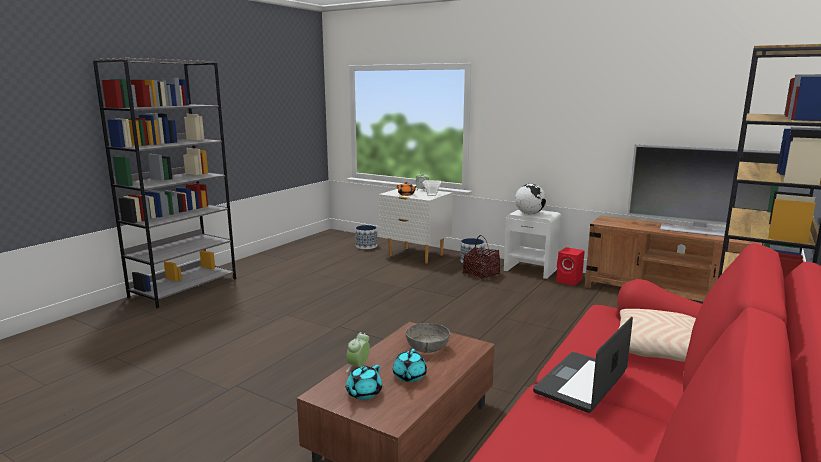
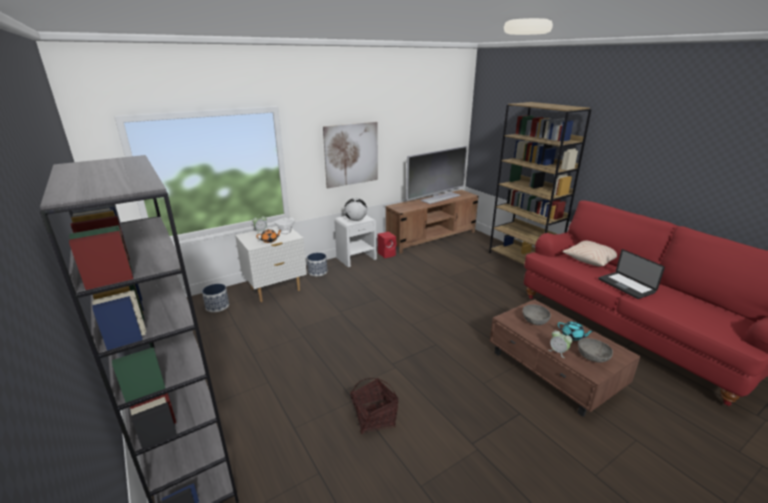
camera: 65 degrees left, 10 degrees up
(363, 393) = (592, 357): turquoise teapot -> grey bowl
(481, 274) = (346, 276): basket -> basket (374, 417)
(553, 130) = (351, 154): none -> picture

